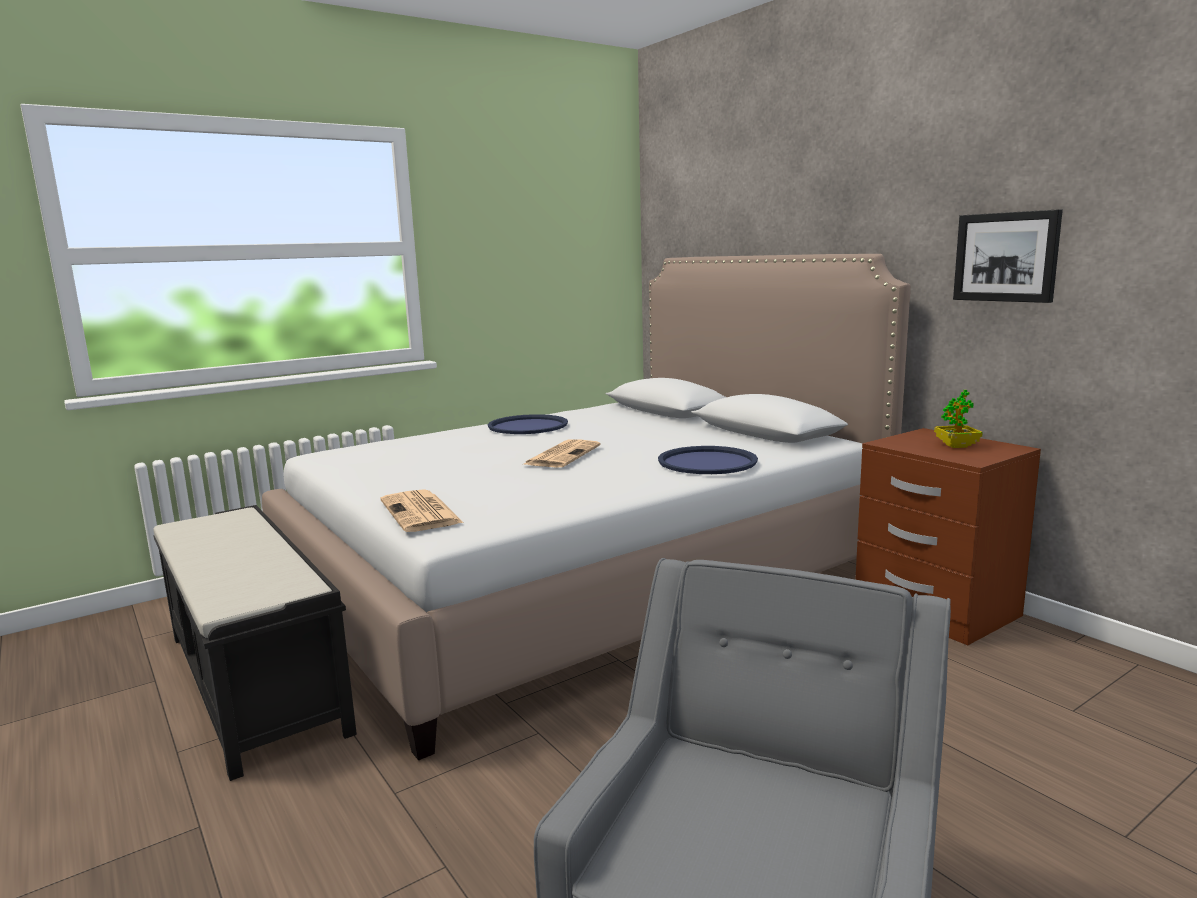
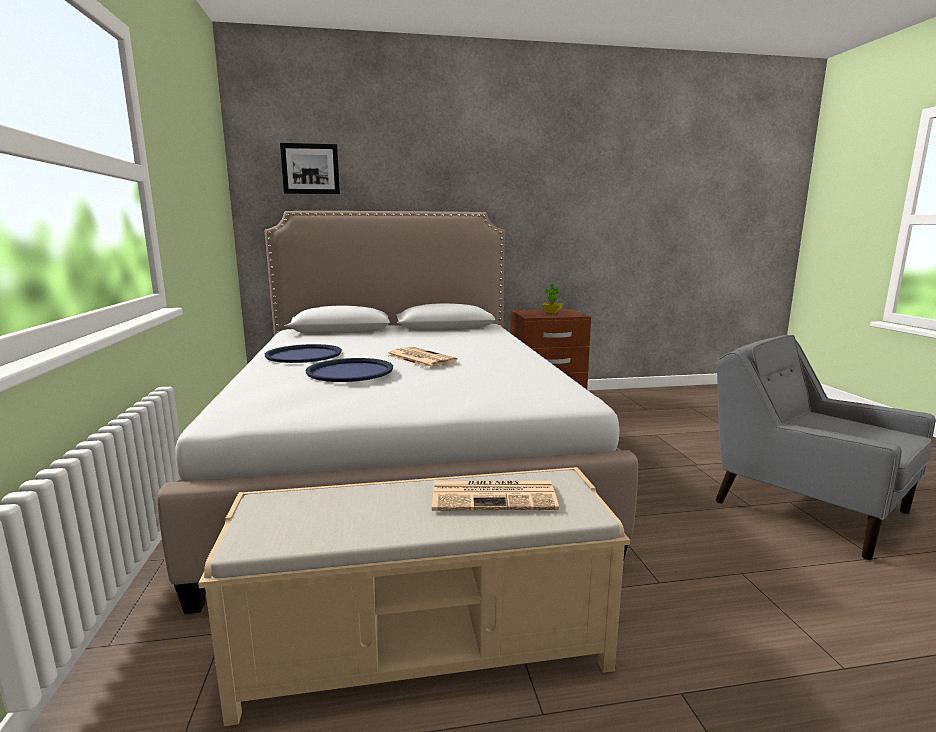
camera: 65 degrees left, 0 degrees up
(255, 682) = (427, 647): black bench -> beige bench
(421, 512) = (520, 399): newspaper -> newspaper (495, 496)
(707, 462) = (492, 342): blue tray -> blue tray (350, 371)
(1006, 257) = (547, 216): picture -> picture (310, 169)

